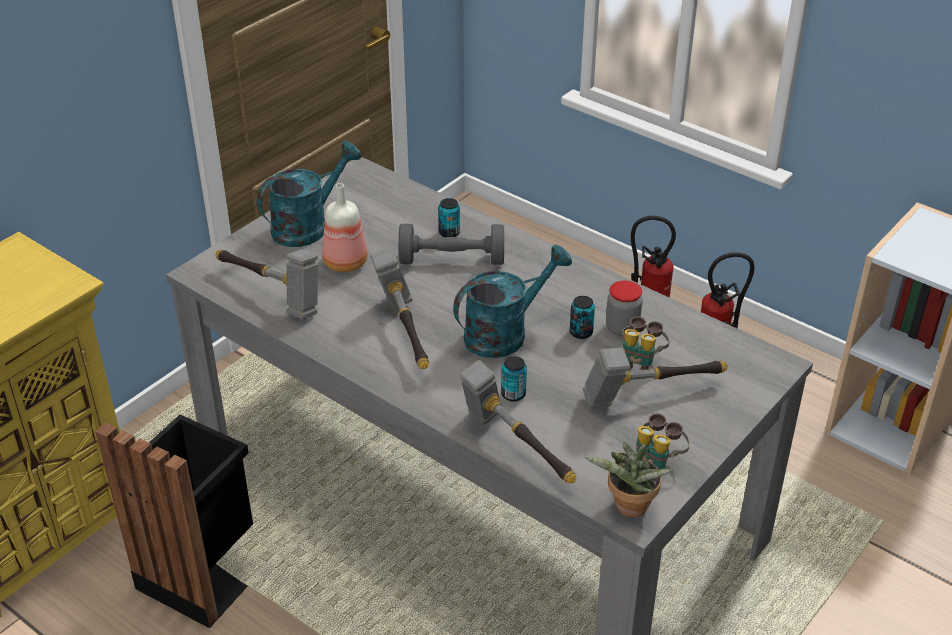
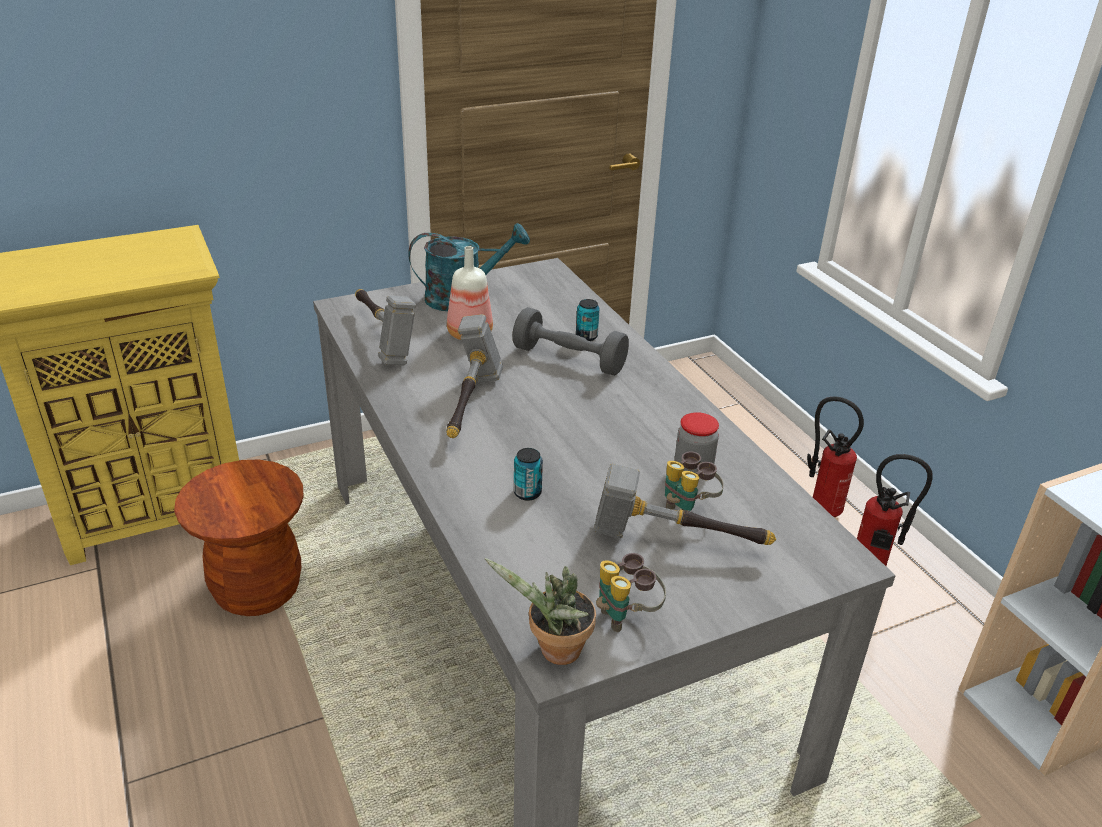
camera: 25 degrees right, 5 degrees down
(202, 575) = (257, 590): black trash can -> brown stool
(505, 333) = (566, 435): turquoise watering can -> none
(516, 448) = (486, 544): hammer -> none
(581, 332) = (645, 459): can -> none

